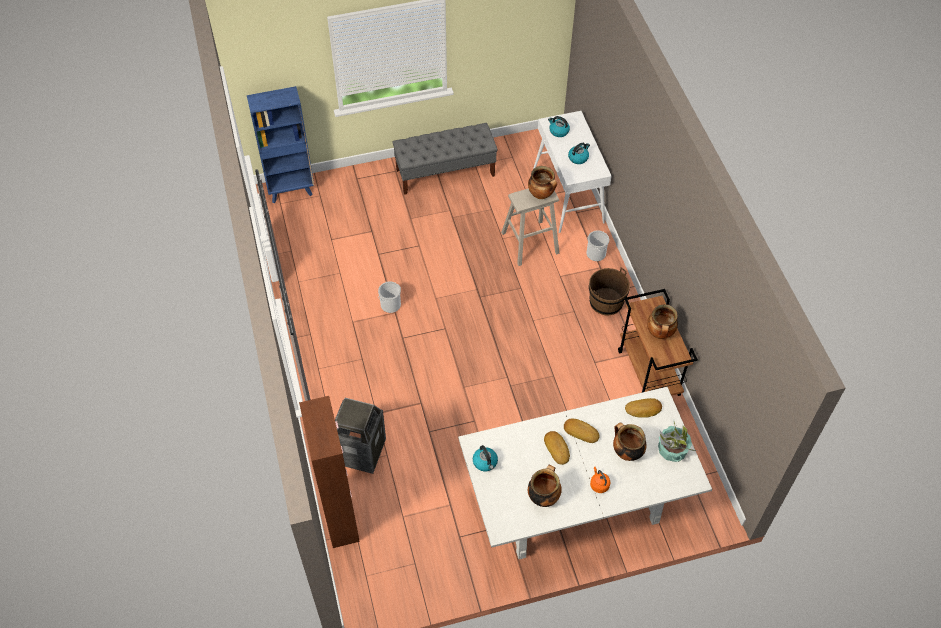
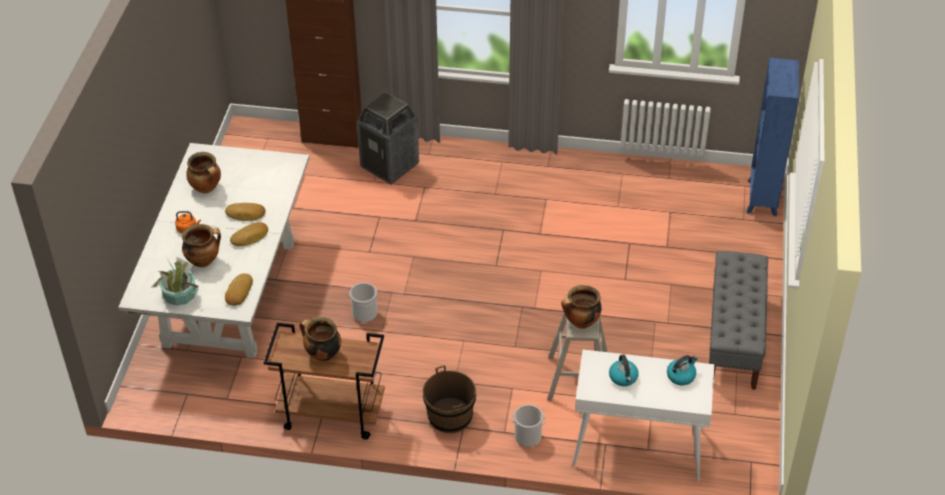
camera: 115 degrees right, 10 degrees down
(390, 305) = (551, 233): bucket -> bucket (364, 313)
(485, 462) = (269, 163): kettle -> none

